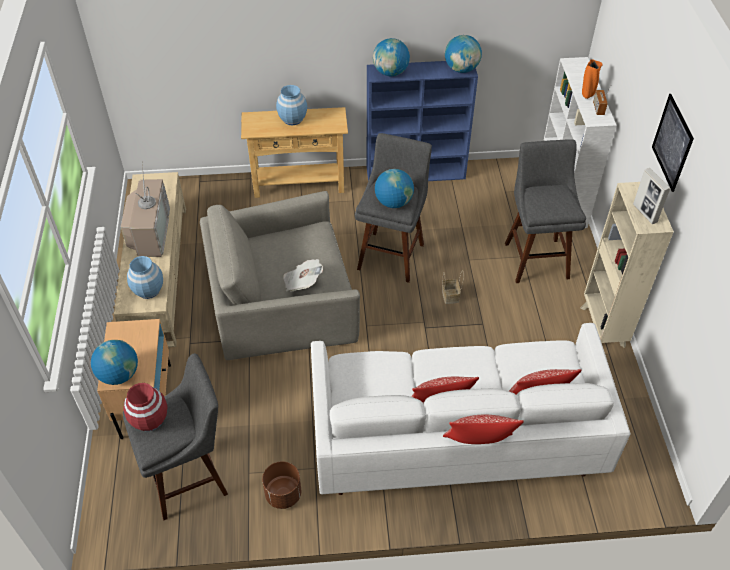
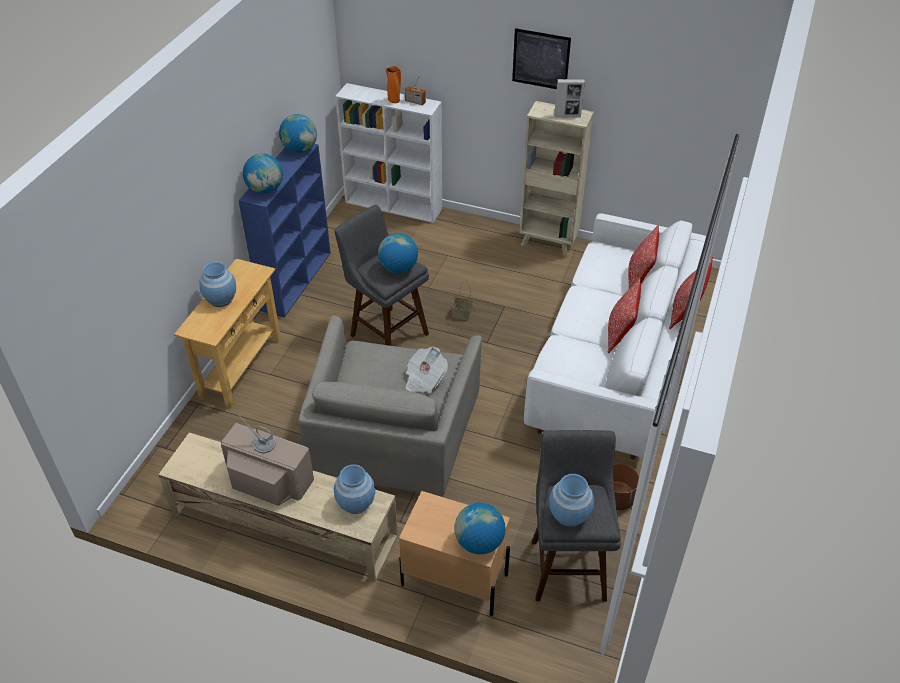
camera: 65 degrees left, 5 degrees down
(149, 420) = (569, 515): red vase -> blue vase
(535, 257) = (454, 248): grey stool -> none

